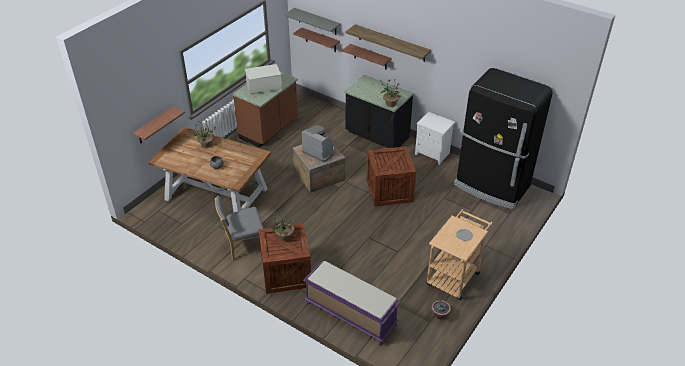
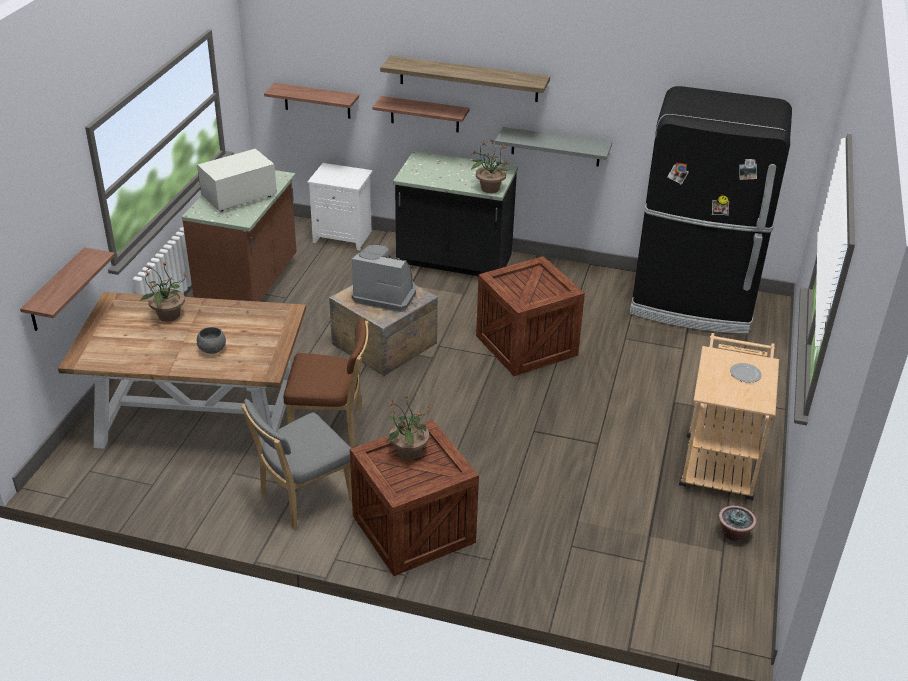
camera: 20 degrees left, 5 degrees down
(273, 213) = (330, 426): none -> brown chair
(317, 21) = (308, 65): grey shelf -> grey shelf (555, 147)
(350, 314) = (574, 573): purple bench -> none
(433, 154) = (566, 272): white nightstand -> white nightstand (344, 236)

